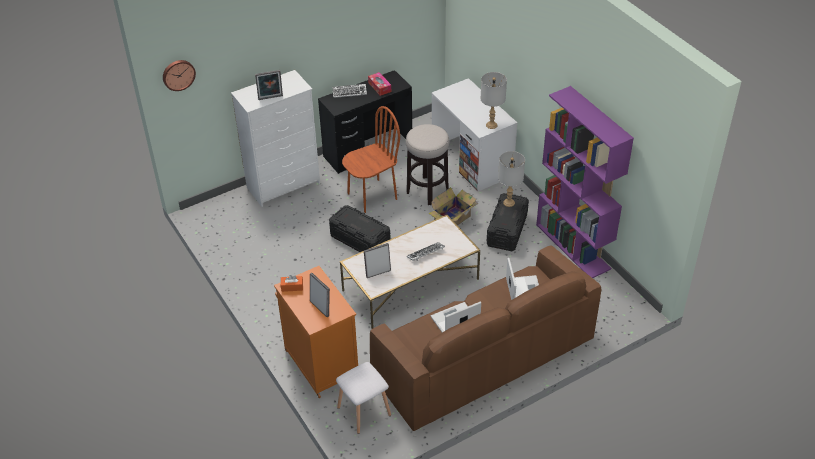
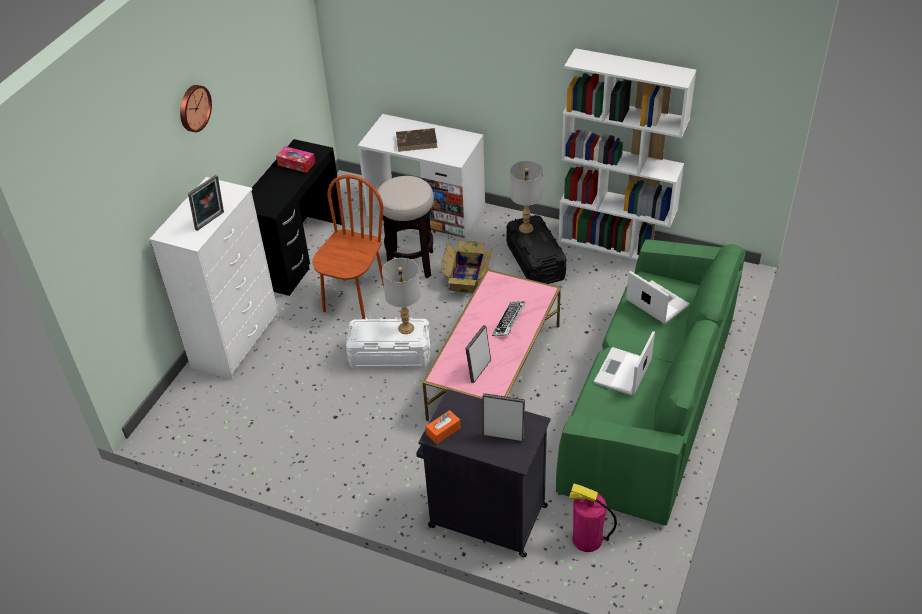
camera: 35 degrees left, 0 degrees up
(178, 74) = (84, 238): wall clock -> wall clock (193, 108)
(320, 363) = (485, 516): orange cabinet -> black cabinet
(349, 92) = (266, 185): keyboard -> none
(360, 240) = (390, 354): black storage box -> white storage box
(363, 411) = (587, 539): white stool -> fire extinguisher
(410, 285) = (495, 371): white coffee table -> pink coffee table
(470, 107) = (417, 141): none -> brown book
(483, 359) = (649, 405): brown sofa -> green sofa
(491, 125) = (459, 149): grey table lamp -> grey table lamp (405, 328)
(573, 246) = (616, 244): purple bookcase -> white bookcase

